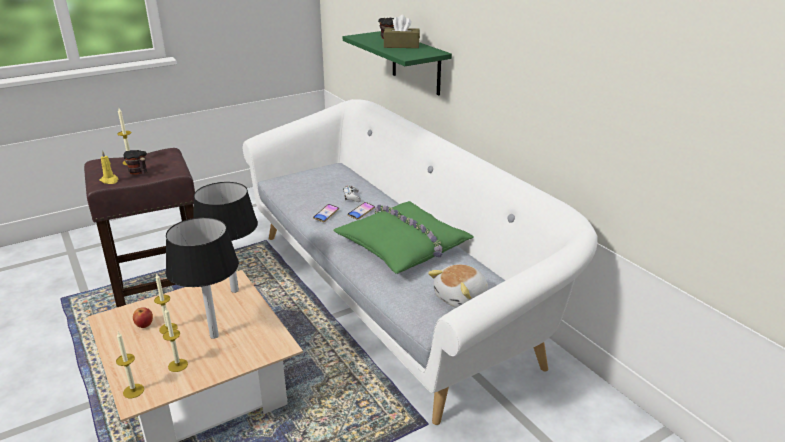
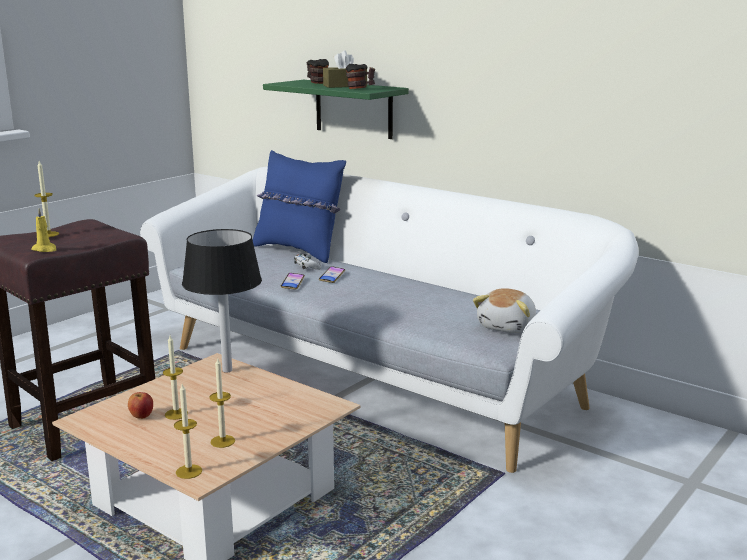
camera: 20 degrees left, 10 degrees down
(139, 173) = (75, 241): mug -> mug (360, 89)
(214, 335) = (242, 410): black table lamp -> none
(362, 176) = (299, 250): none -> blue pillow
(404, 246) = (407, 296): green pillow -> none

